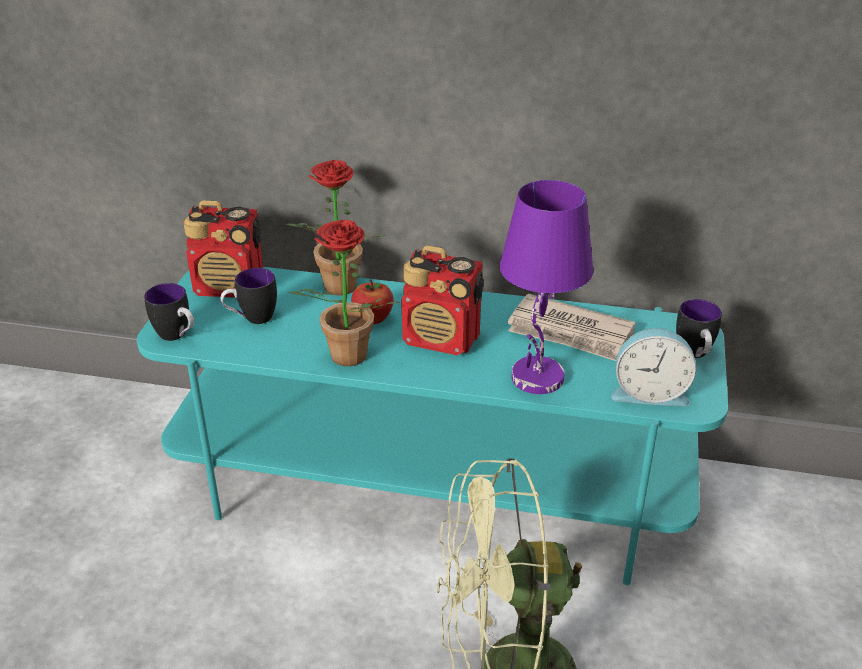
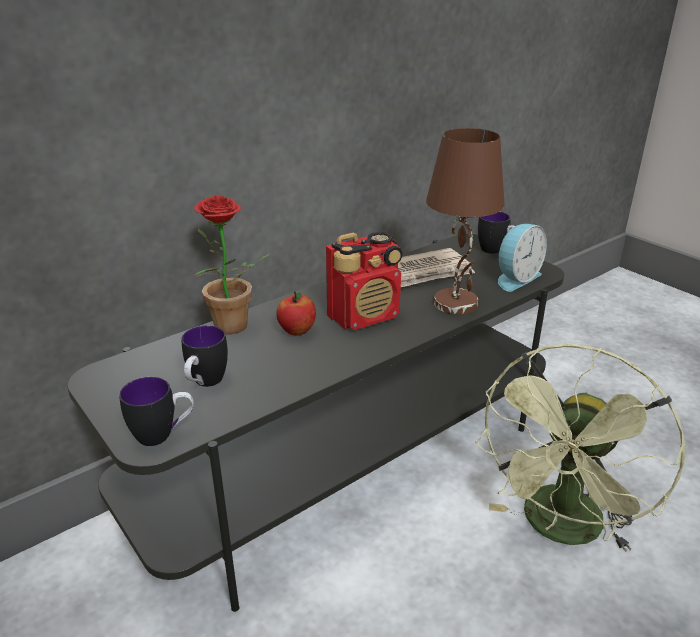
camera: 50 degrees left, 5 degrees down
(230, 287) = (138, 375): radio -> none
(344, 360) = (330, 365): potted plant -> none
(433, 488) = (351, 462): turquoise tv stand -> grey tv stand
(537, 379) = (457, 304): purple table lamp -> brown table lamp

